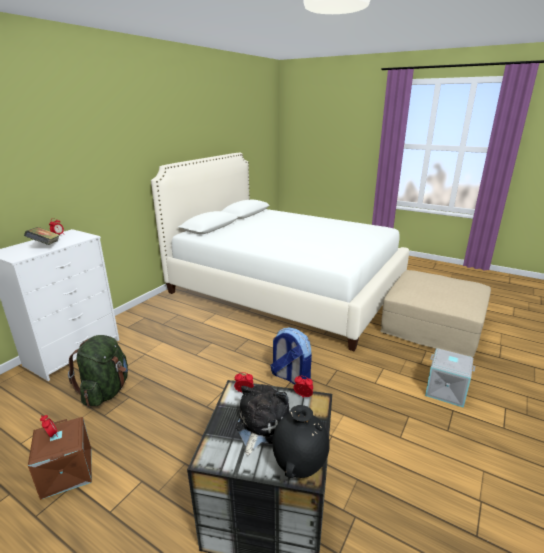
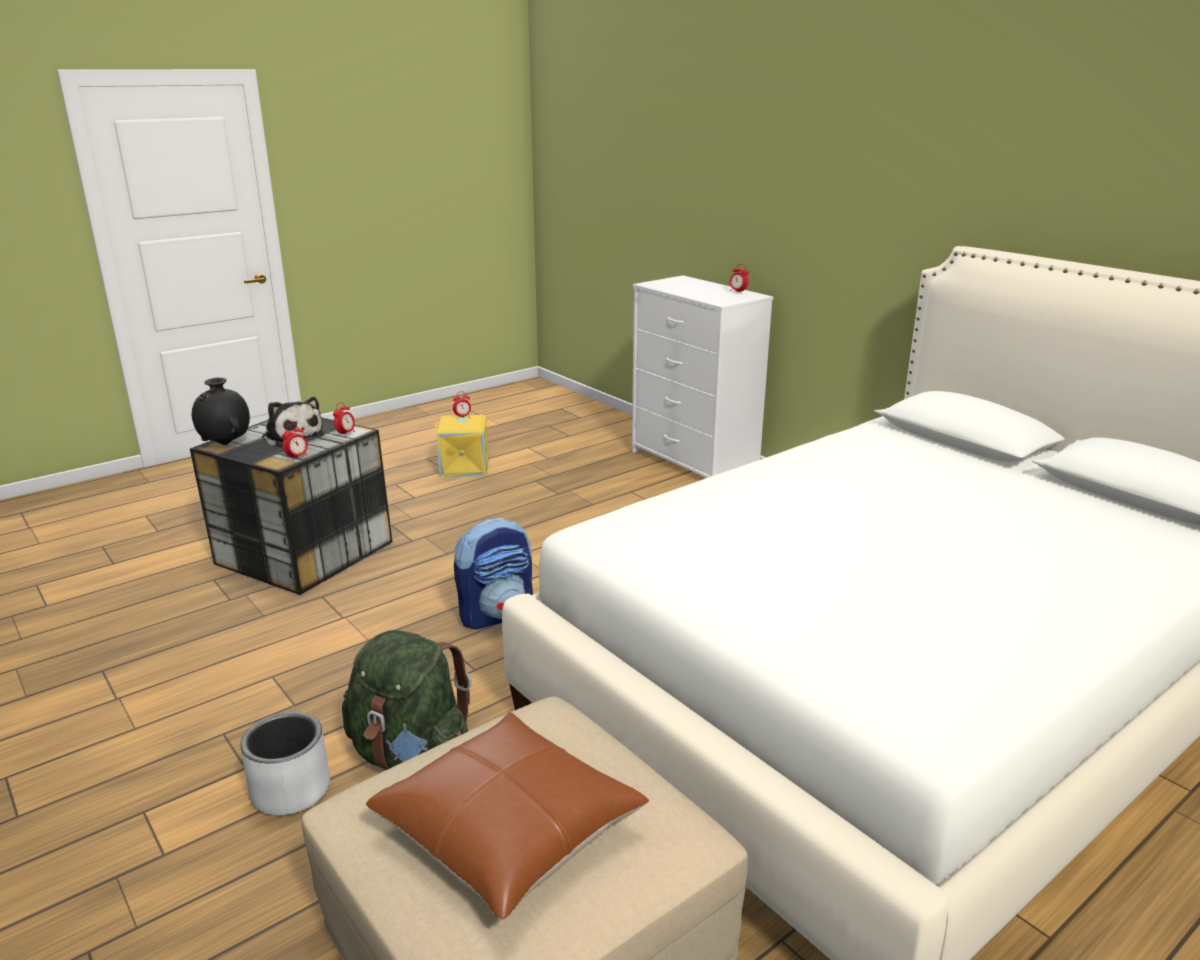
camera: 110 degrees right, 0 degrees up
(45, 246) = (691, 289): book -> none
(66, 472) = (465, 466): brown storage box -> yellow storage box
(106, 391) = (583, 481): green backpack -> green backpack (411, 756)
(445, 287) = (508, 830): none -> brown pillow
(446, 390) = (290, 791): grey storage box -> grey planter

